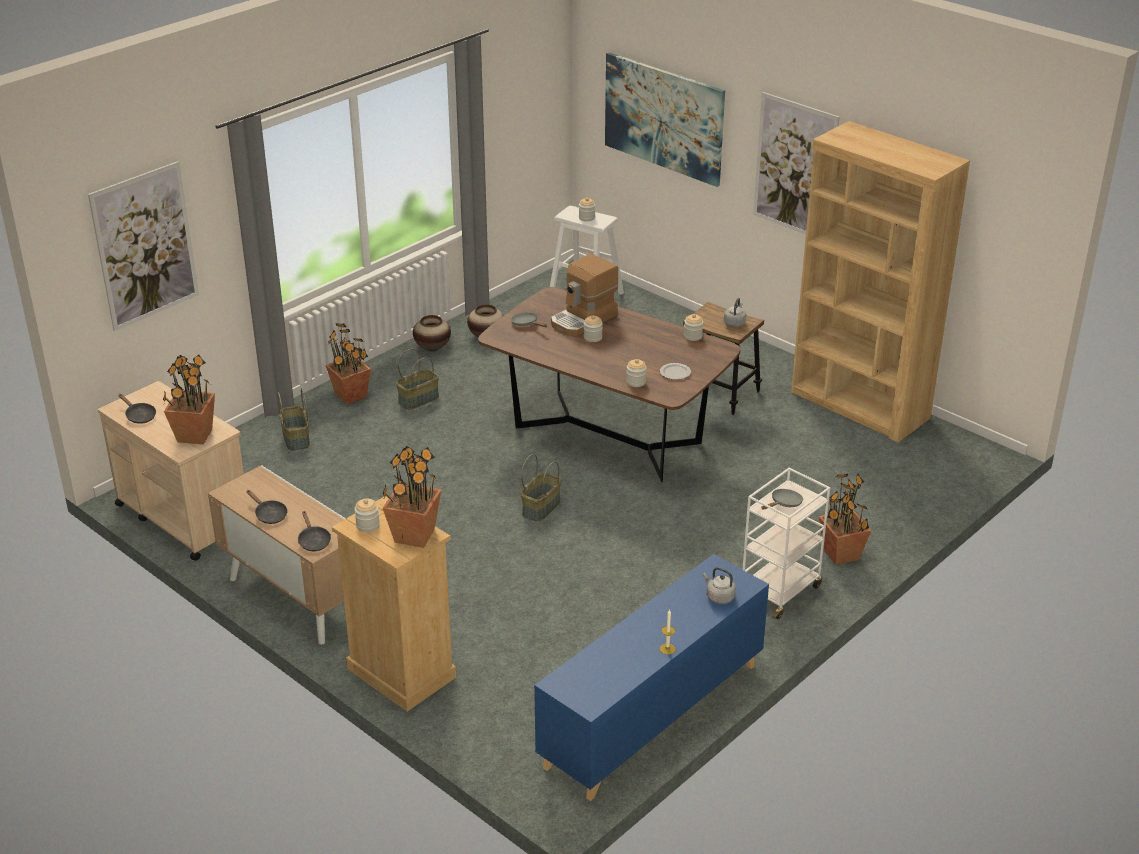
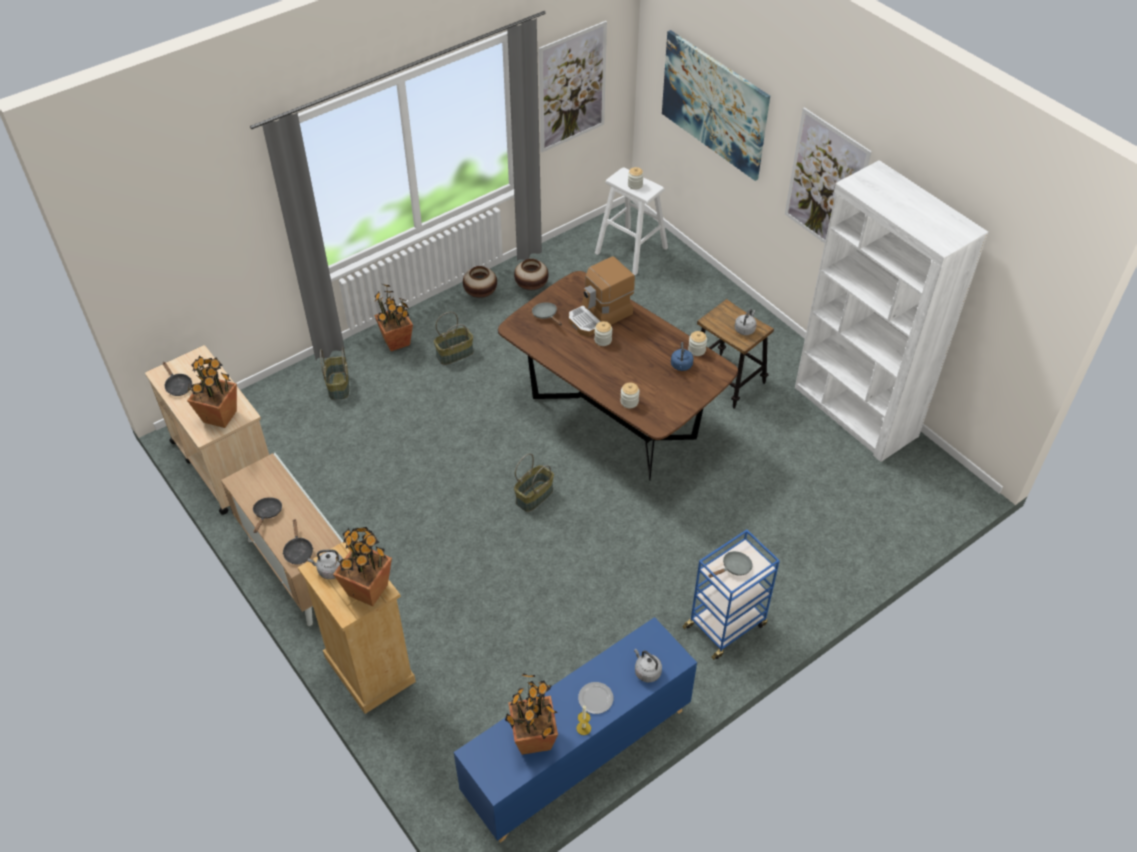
camera: 10 degrees right, 15 degrees up
(145, 246) = (187, 231): picture -> picture (572, 87)
(269, 515) = (267, 513): black frying pan -> black frying pan turned 135 degrees counterclockwise
(367, 525) = (329, 570): jar -> grey kettle
(675, 372) = (669, 394): plate -> plate (596, 698)
(681, 350) = (681, 366): none -> blue kettle
(779, 591) = (726, 625): white cart -> blue cart
(840, 554) = (793, 590): potted plant -> potted plant (533, 739)
(859, 406) = (855, 412): brown bookcase -> white bookcase

